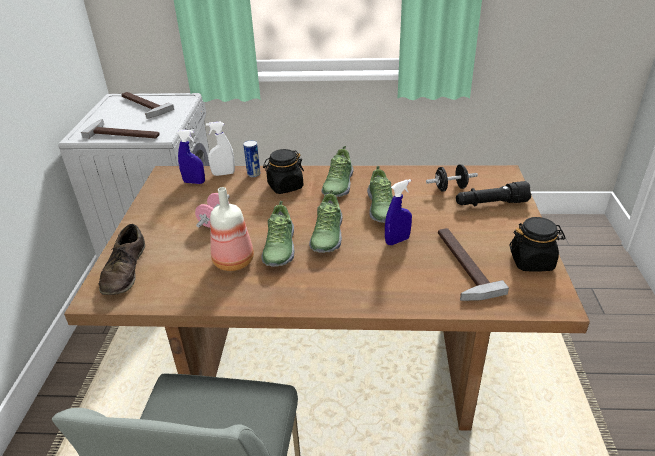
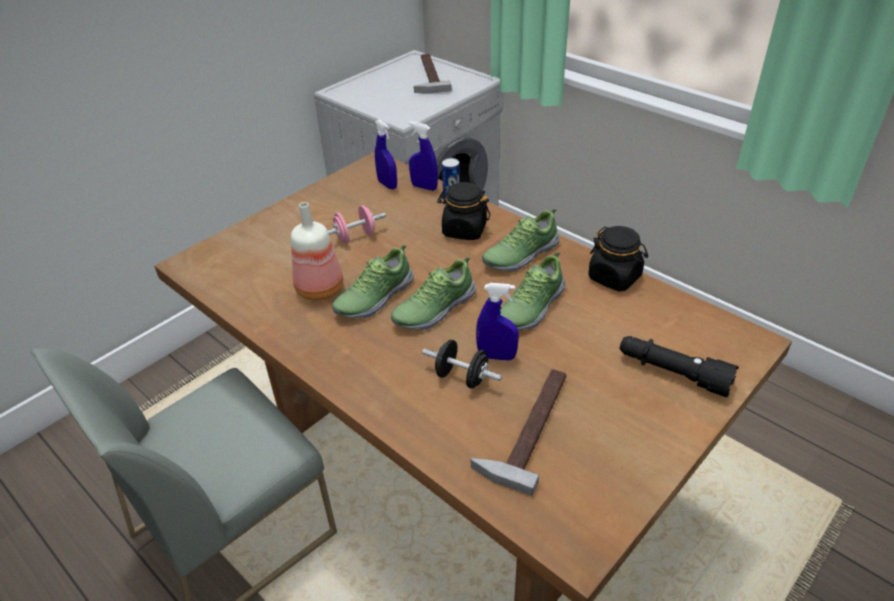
camera: 40 degrees right, 5 degrees up
(125, 133) = (377, 103): hammer -> none
(125, 270) = (233, 249): brown shoe -> none
(223, 174) = (424, 187): white spray bottle -> blue spray bottle
(450, 188) = (647, 325): black dumbbell -> black dumbbell (462, 377)
(532, 261) = (620, 477): black jar -> black jar (615, 277)

